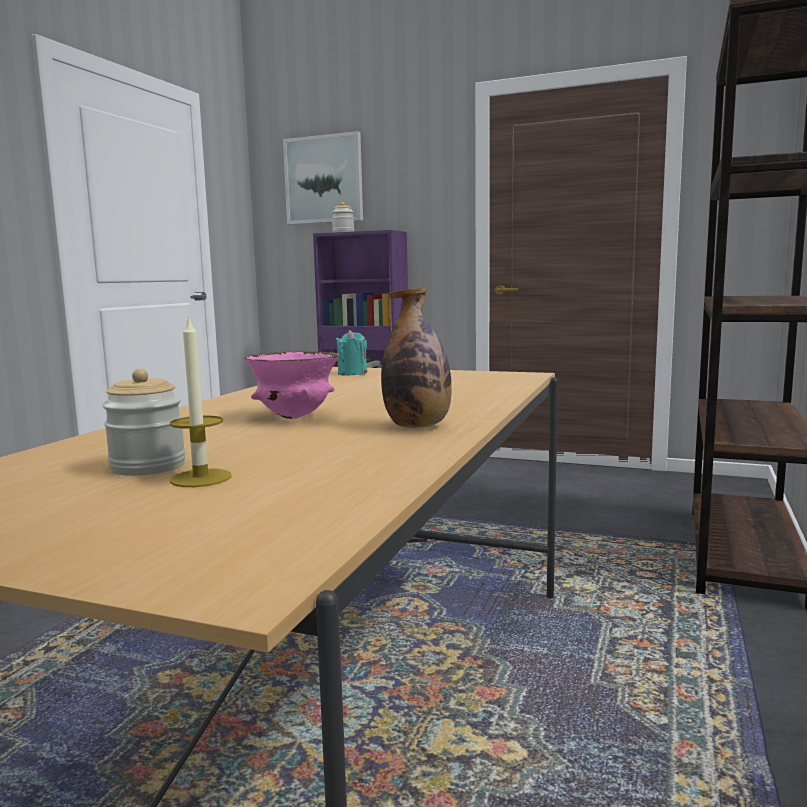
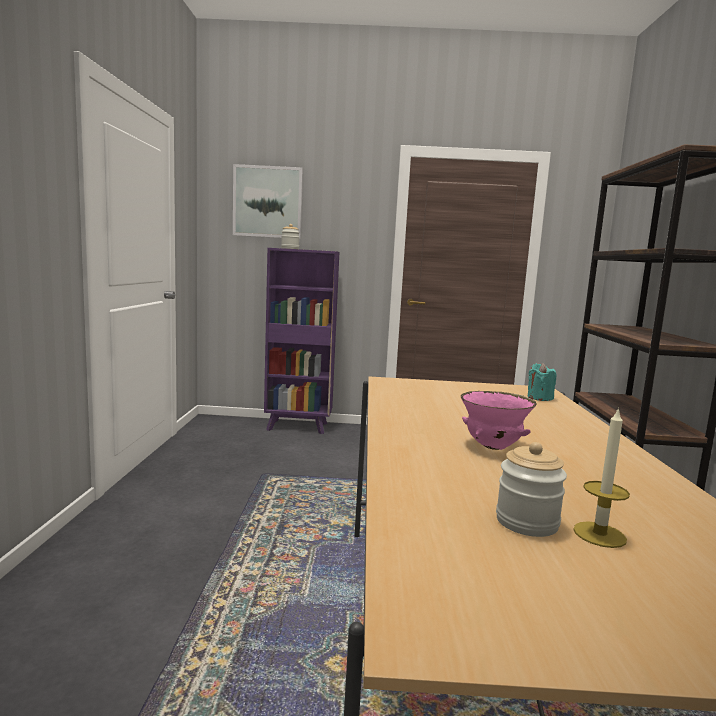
camera: 20 degrees left, 0 degrees up
(352, 373) = (412, 387): turquoise candle -> turquoise candle (539, 398)
(418, 426) = (604, 456): bottle -> none

